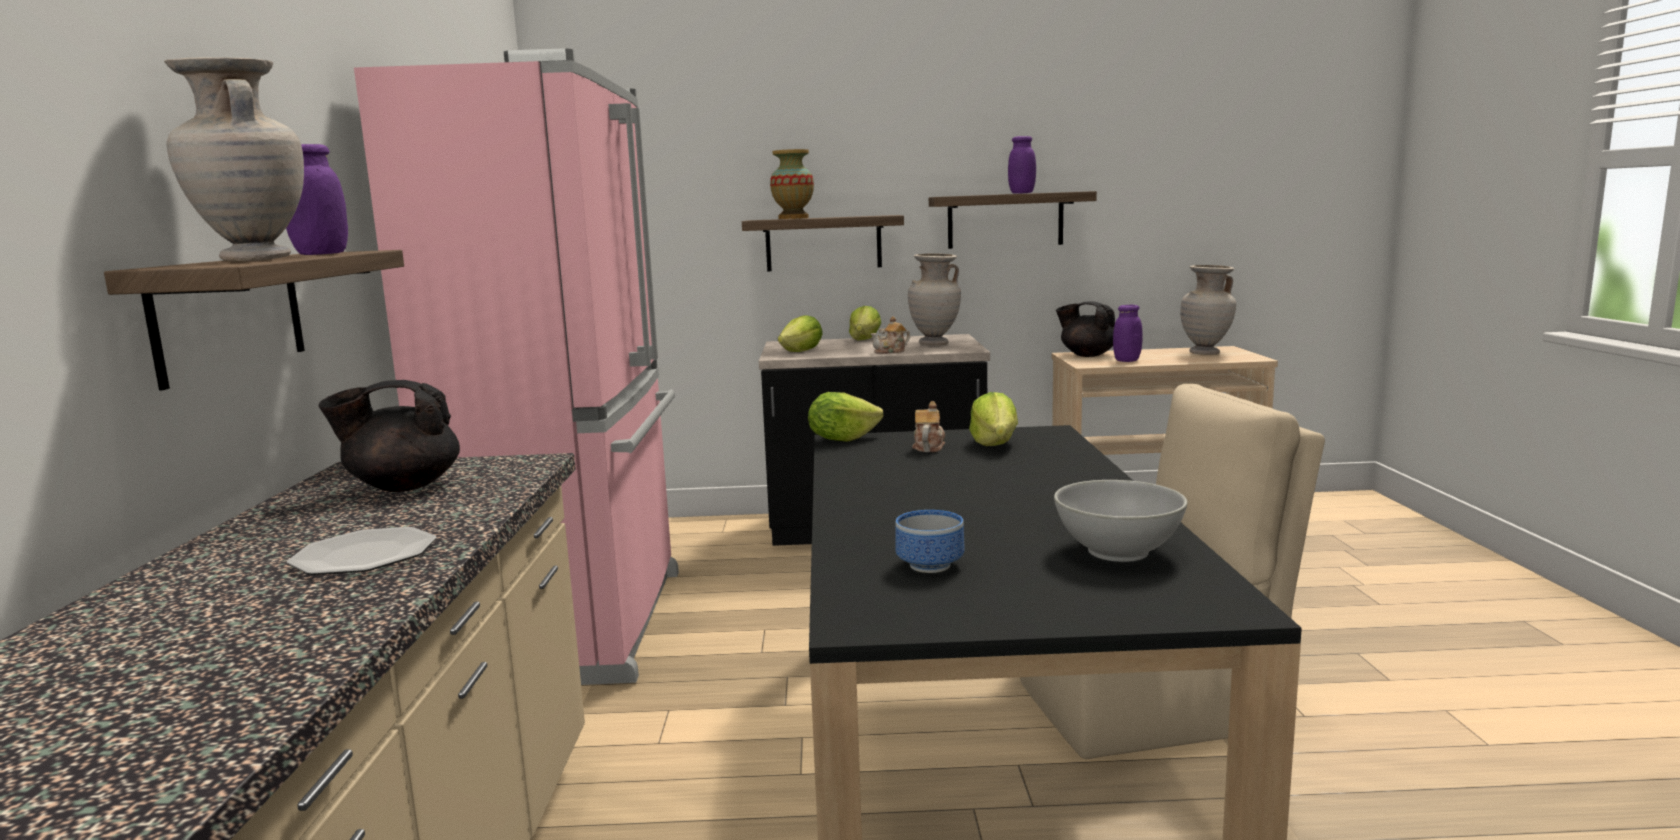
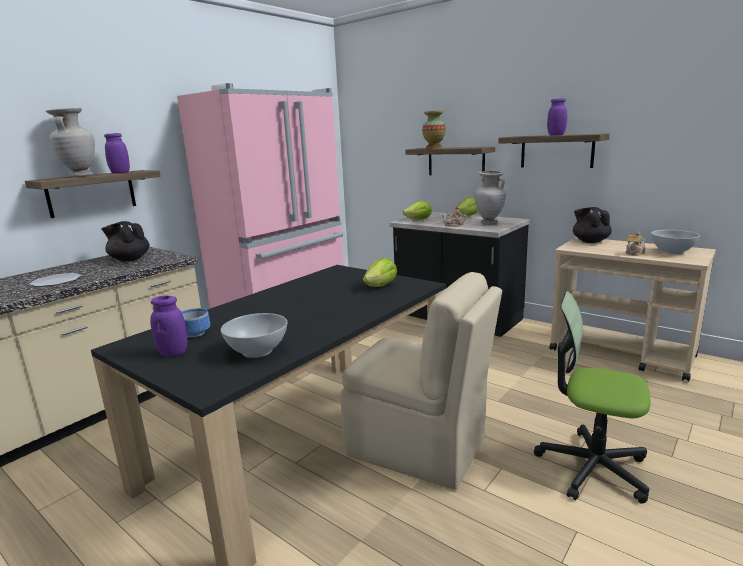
camera: 40 degrees right, 5 degrees up
(842, 439) = (338, 269): lettuce -> none
(928, 447) = (353, 281): teapot -> teapot (634, 253)
(1126, 360) = (601, 249): purple jar -> purple jar (173, 353)
(1205, 353) = (672, 252): beige vase -> white bowl
(1345, 644) = (592, 467): none -> office chair

